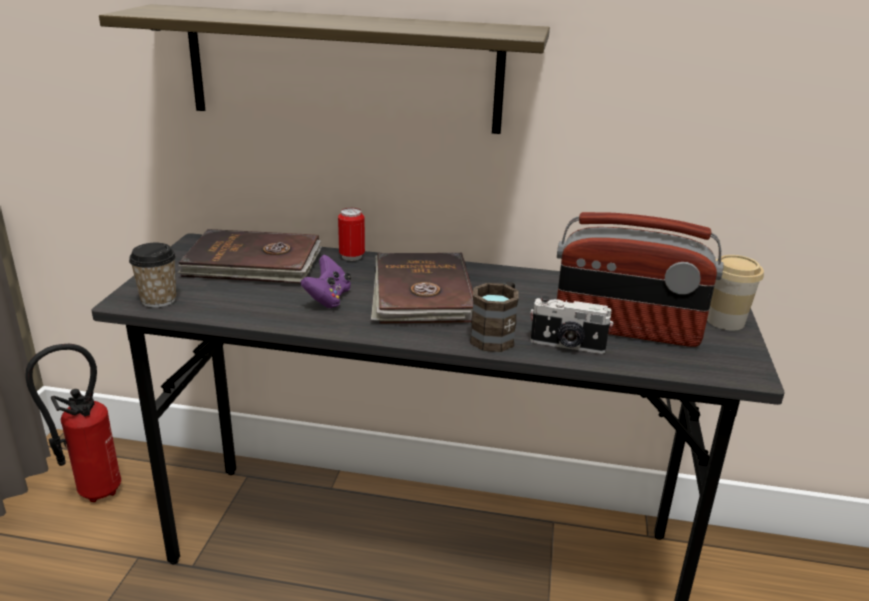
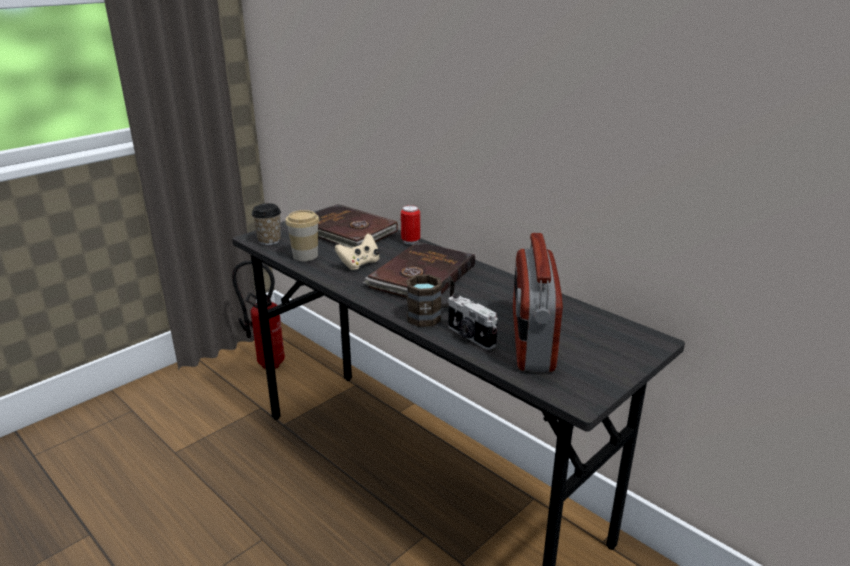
camera: 35 degrees right, 0 degrees up
(328, 298) = (359, 264): purple game controller -> beige game controller
(343, 69) = (419, 104): shelf -> none
(626, 329) = (531, 340): radio -> radio turned 45 degrees clockwise
(725, 321) = (625, 359): cup -> cup (305, 256)

